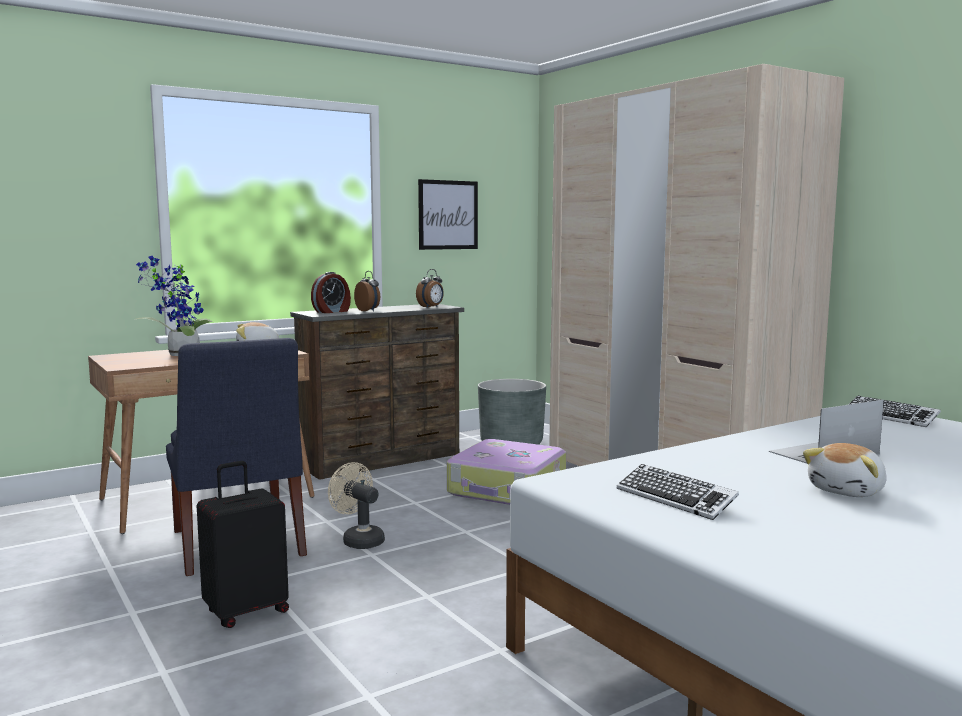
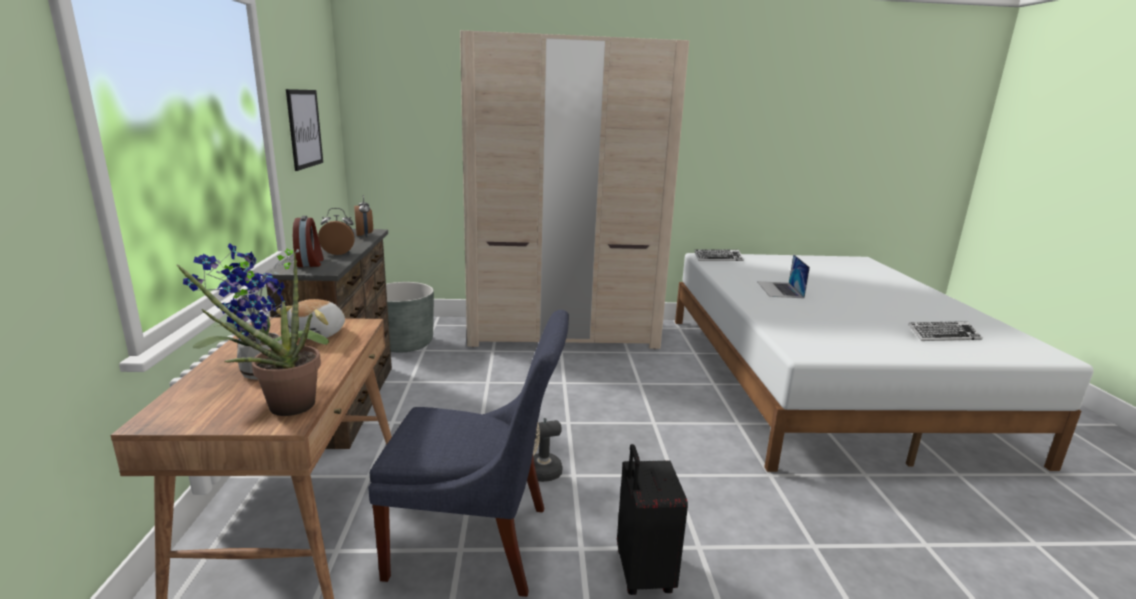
camera: 60 degrees left, 10 degrees up
(137, 364) = (281, 408): none -> potted plant
(507, 489) = (502, 379): suitcase -> none
(675, 499) = (852, 339): keyboard -> keyboard (943, 335)
(848, 491) = (849, 307): plush toy -> none

